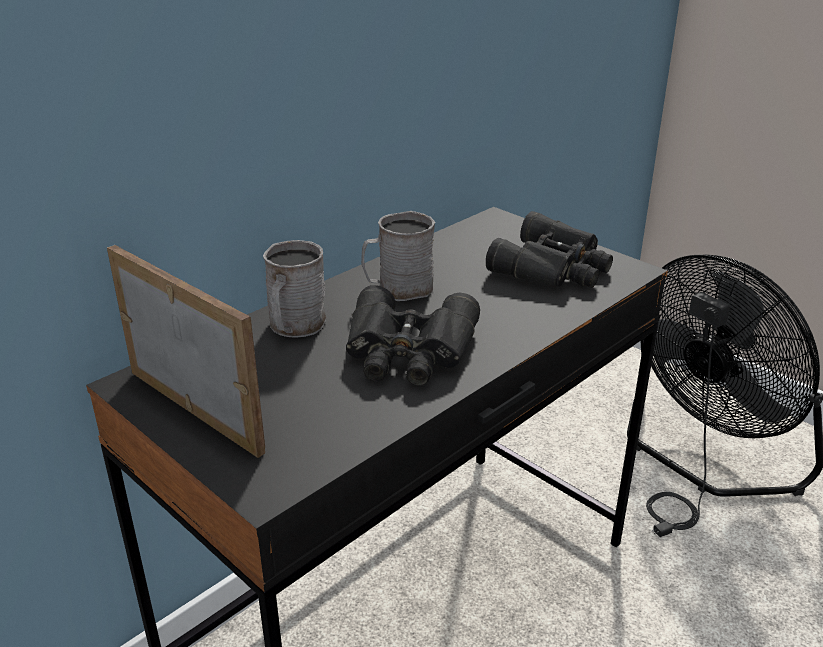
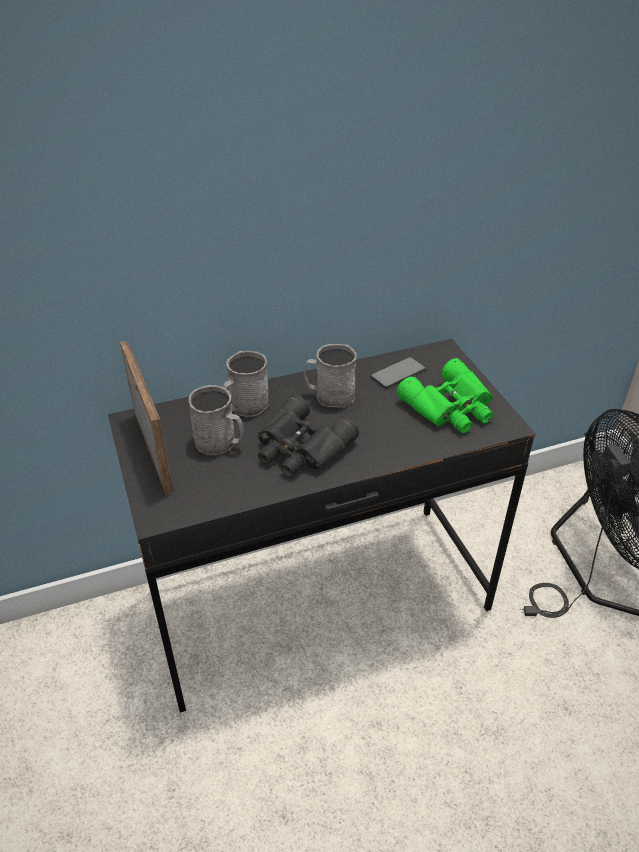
camera: 25 degrees right, 10 degrees up
(292, 374) = (220, 443): none -> grey mug
(462, 250) = (398, 373): none -> phone
(554, 267) = (451, 407): black binoculars -> green binoculars

